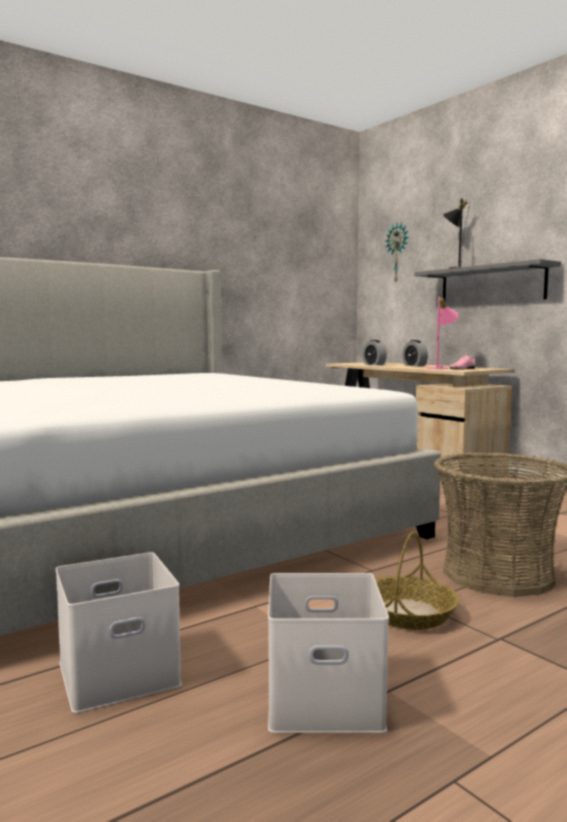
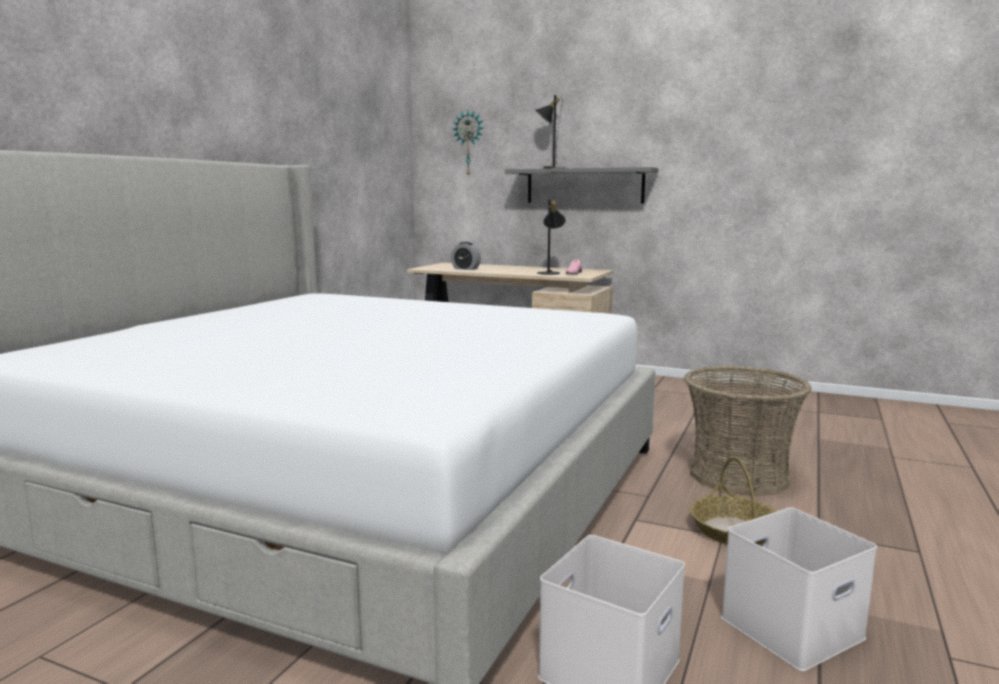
camera: 30 degrees left, 5 degrees up
(414, 366) = (512, 269): alarm clock -> none
(440, 368) = (550, 272): pink table lamp -> black table lamp

